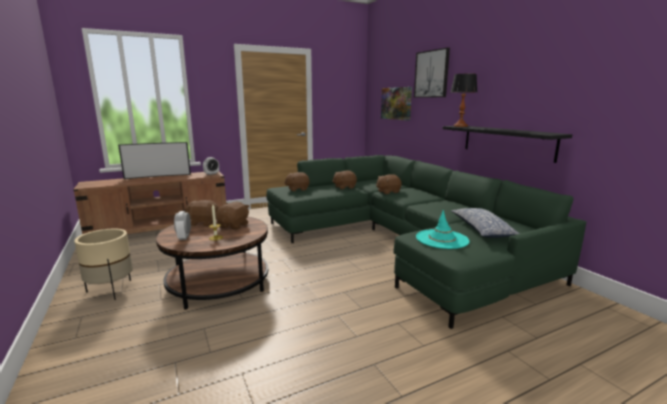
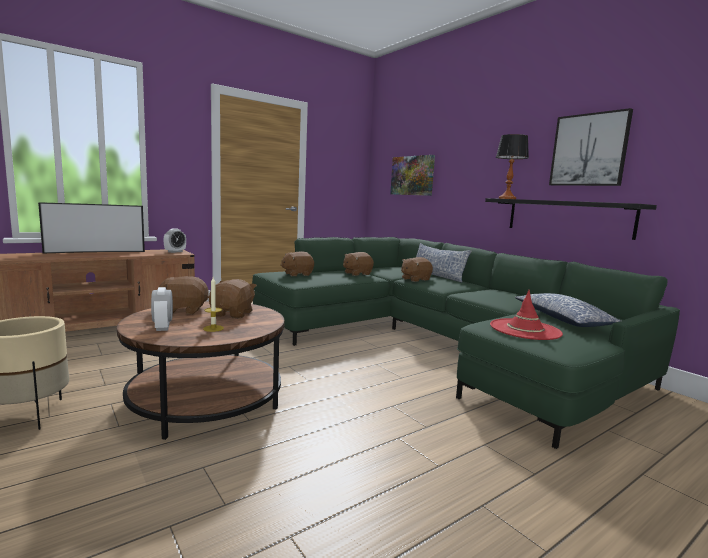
camera: 10 degrees left, 5 degrees down
(409, 188) = (437, 276): none -> pillow
(431, 74) = (463, 139): picture -> picture (589, 150)
(442, 239) = (525, 329): turquoise hat -> red hat

